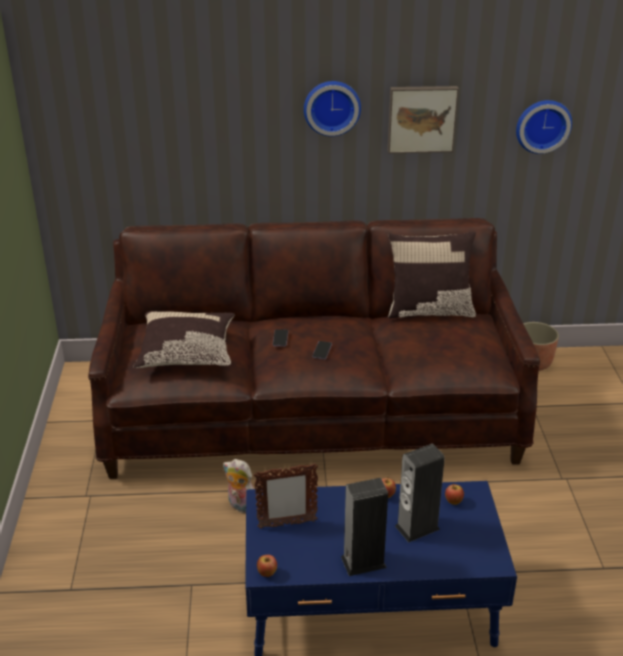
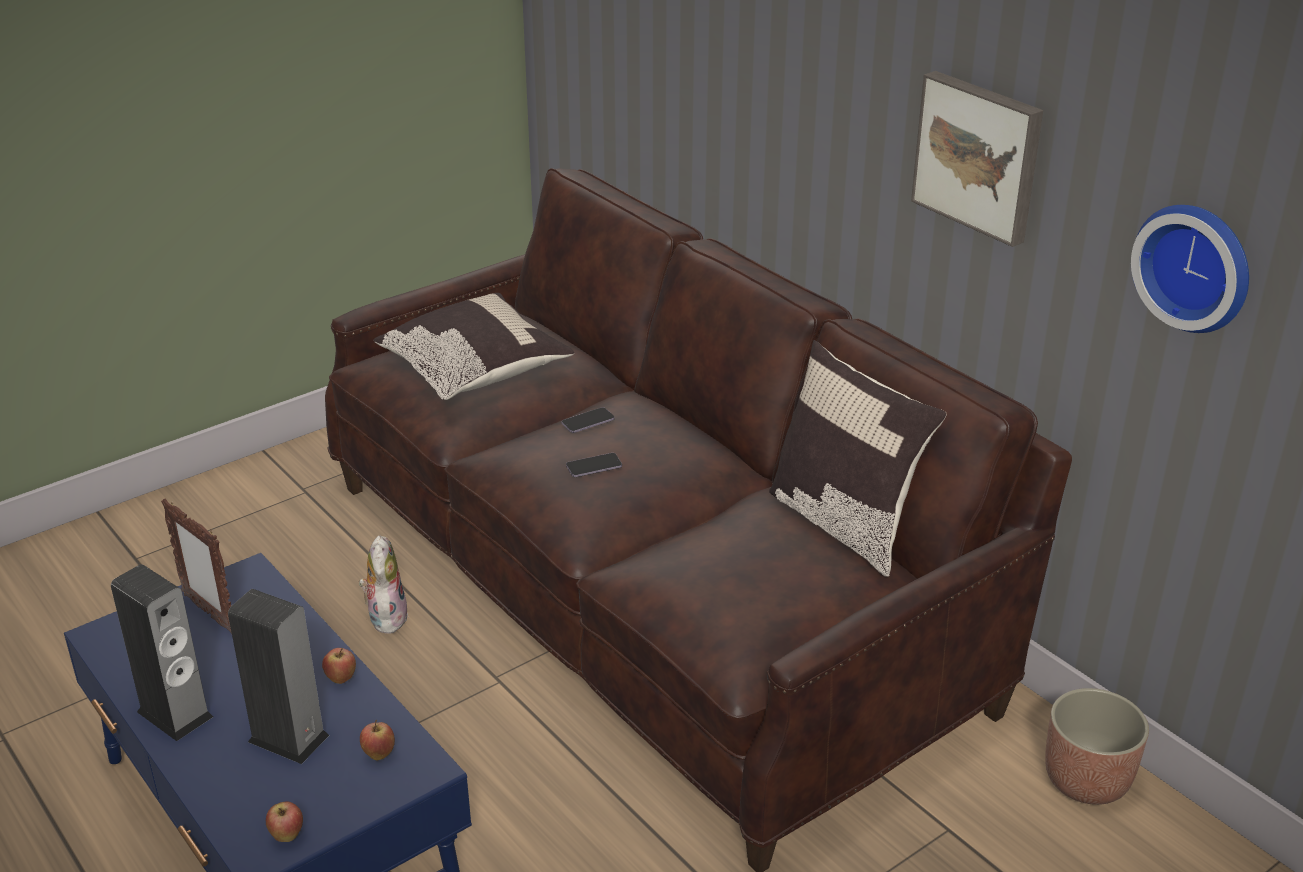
camera: 55 degrees right, 0 degrees up
(267, 573) = (98, 638): apple -> apple (287, 836)
(331, 107) = (849, 77): wall clock -> none

